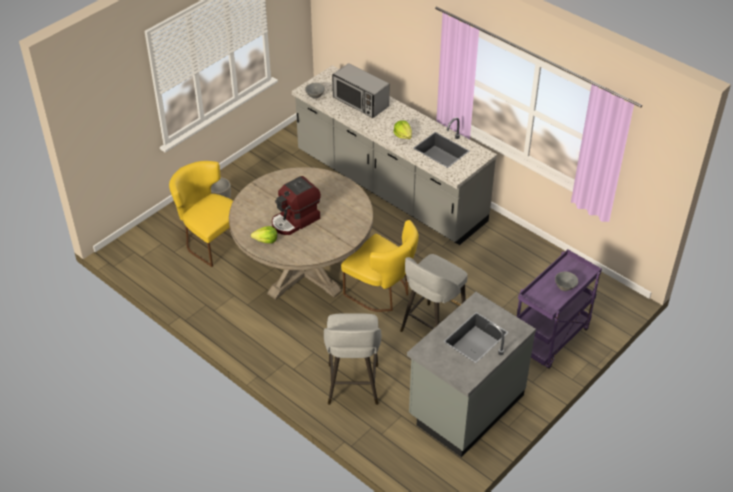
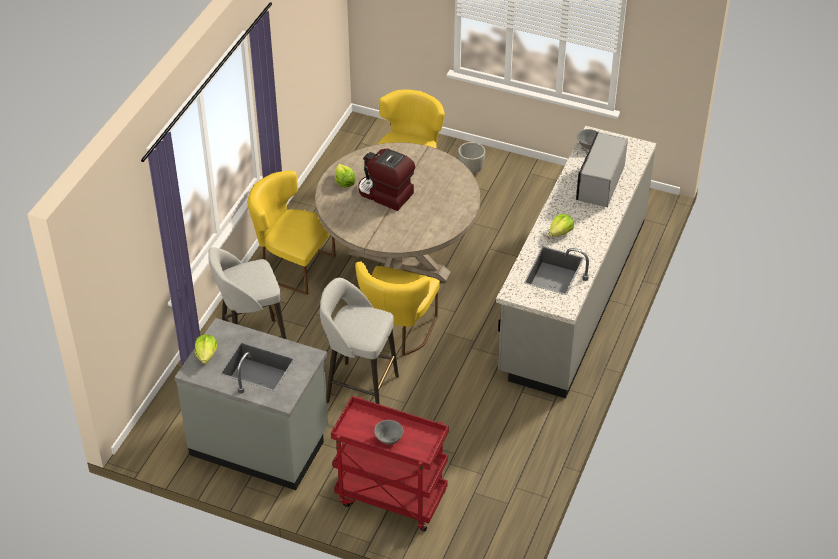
camera: 70 degrees right, 0 degrees up
(270, 337) = (292, 266): none -> yellow chair
(450, 366) = (206, 355): none -> lettuce
(550, 340) = (390, 498): purple cart -> red cart

